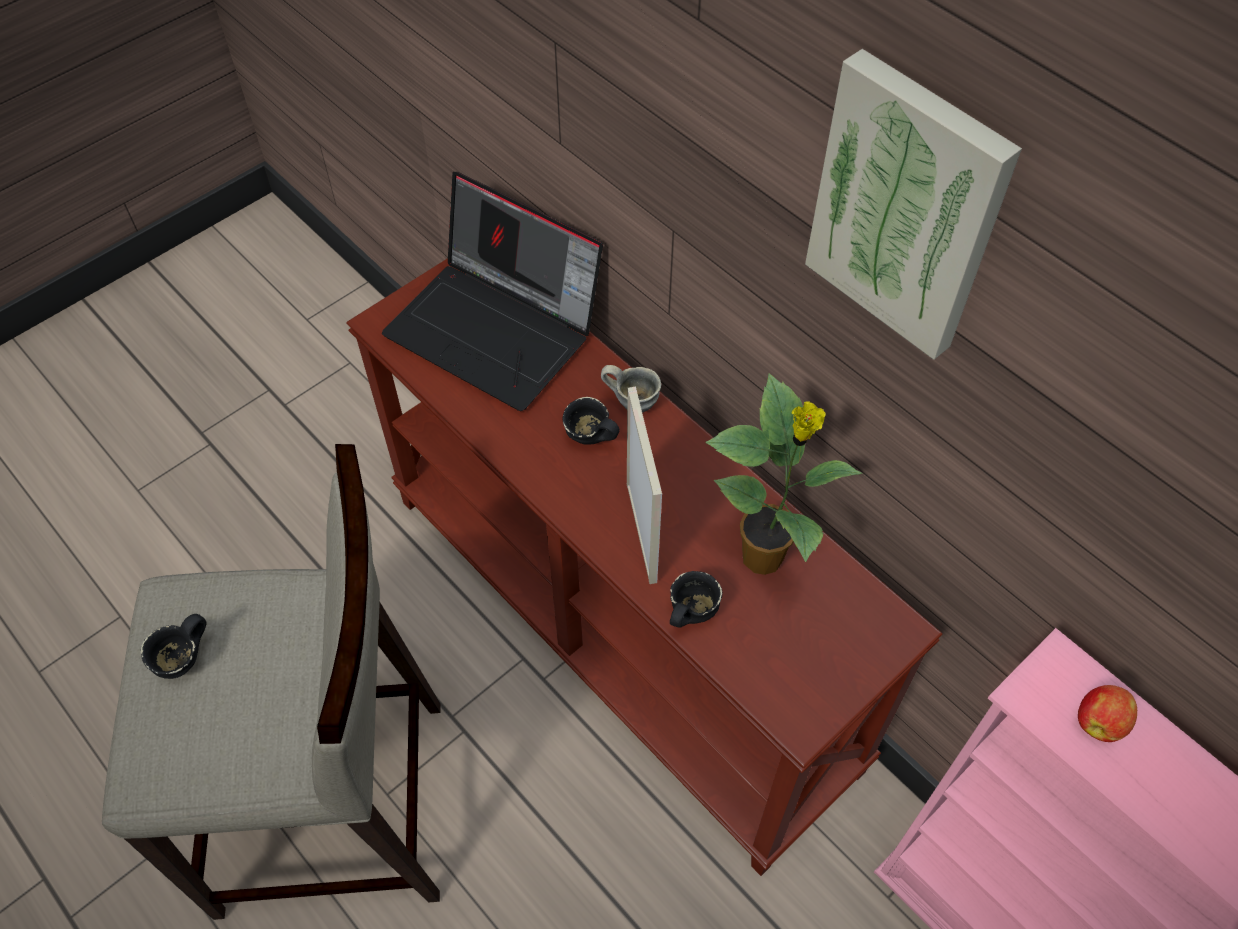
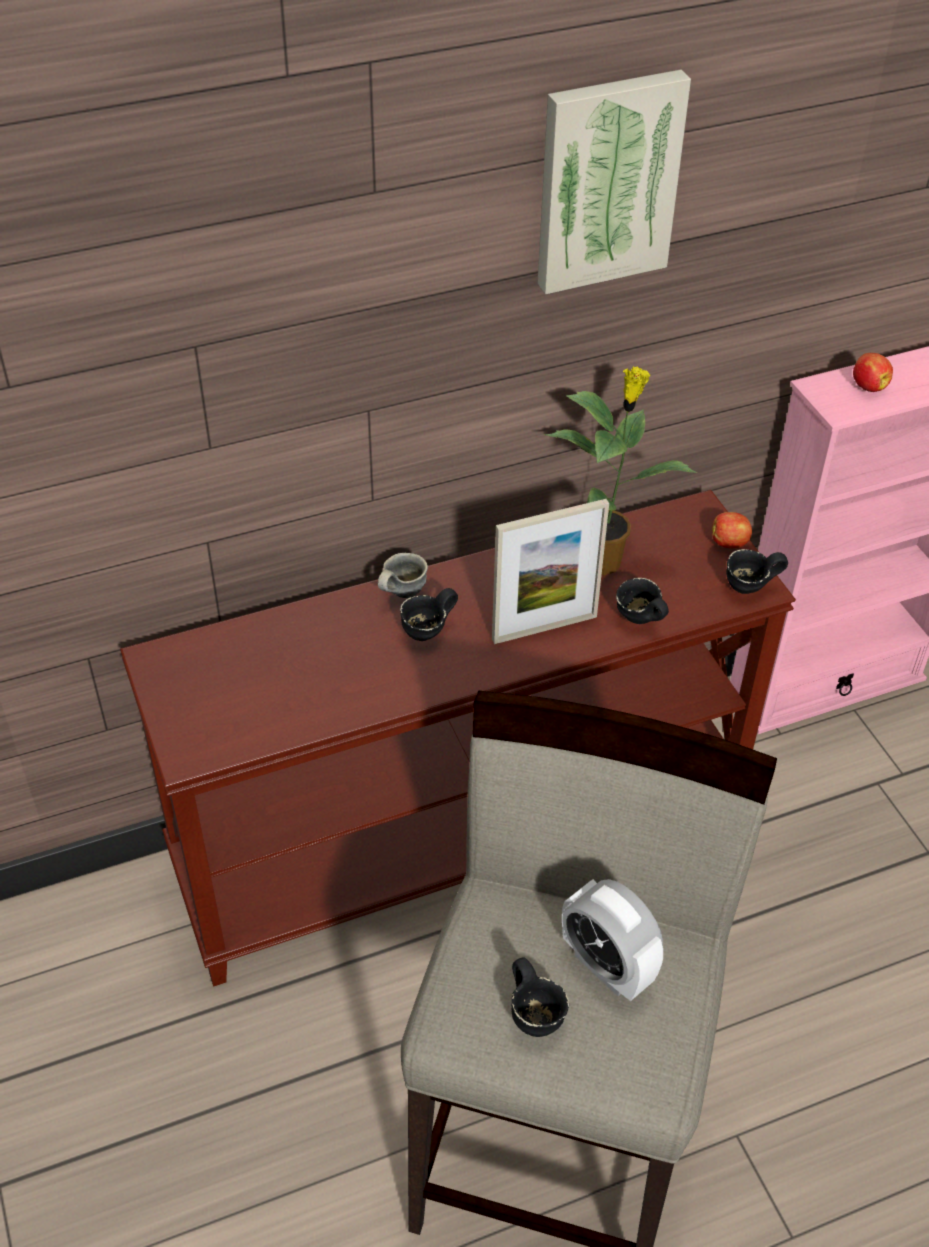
camera: 70 degrees left, 10 degrees down
(250, 704) = (607, 966): none -> alarm clock
(497, 329) = (255, 665): laptop -> none
(641, 532) = (544, 628): picture frame -> picture frame turned 150 degrees clockwise
(792, 713) = (749, 590): none -> black mug
(859, 674) = (729, 543): none -> apple

